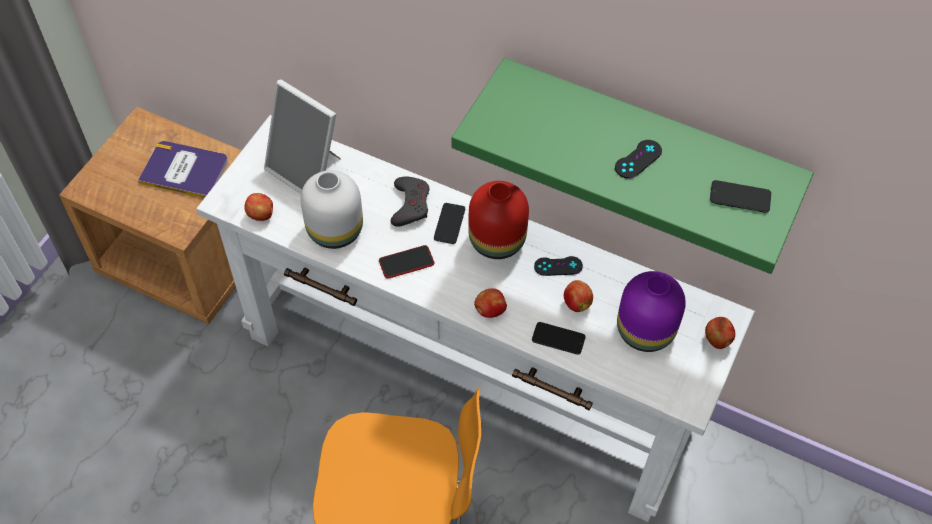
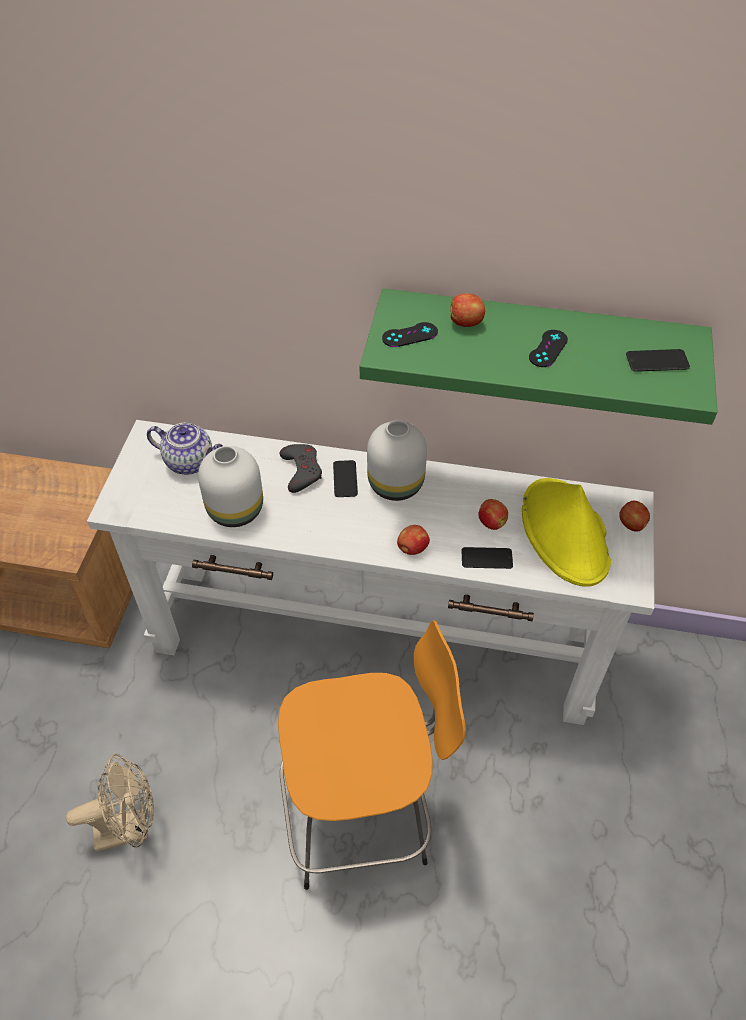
camera: 15 degrees left, 5 degrees down
(183, 500) = (130, 828): none -> beige fan
(184, 170) = (56, 498): book -> none
(261, 215) = (156, 512): apple -> apple (466, 323)
(308, 171) = (191, 462): picture frame -> teapot
(406, 262) = (316, 523): phone -> none
(498, 240) = (396, 483): red vase -> white vase
(558, 266) = (461, 494): black game controller -> black game controller (409, 335)
(646, 332) = (565, 533): purple vase -> yellow hat

